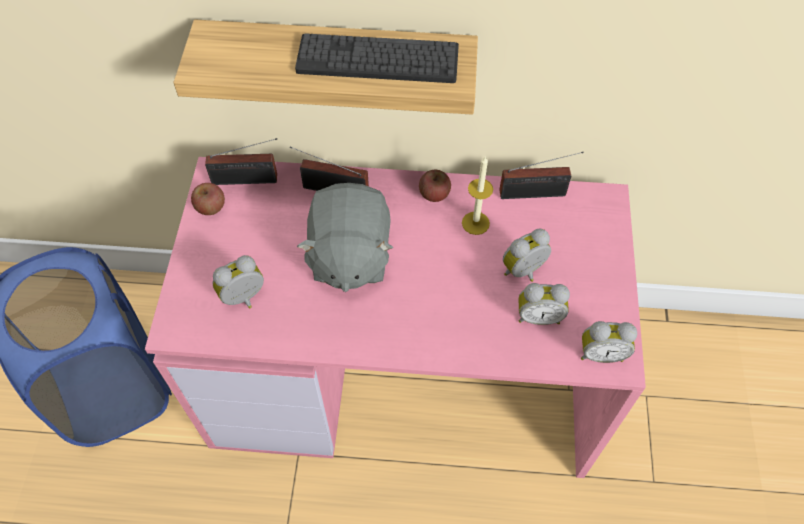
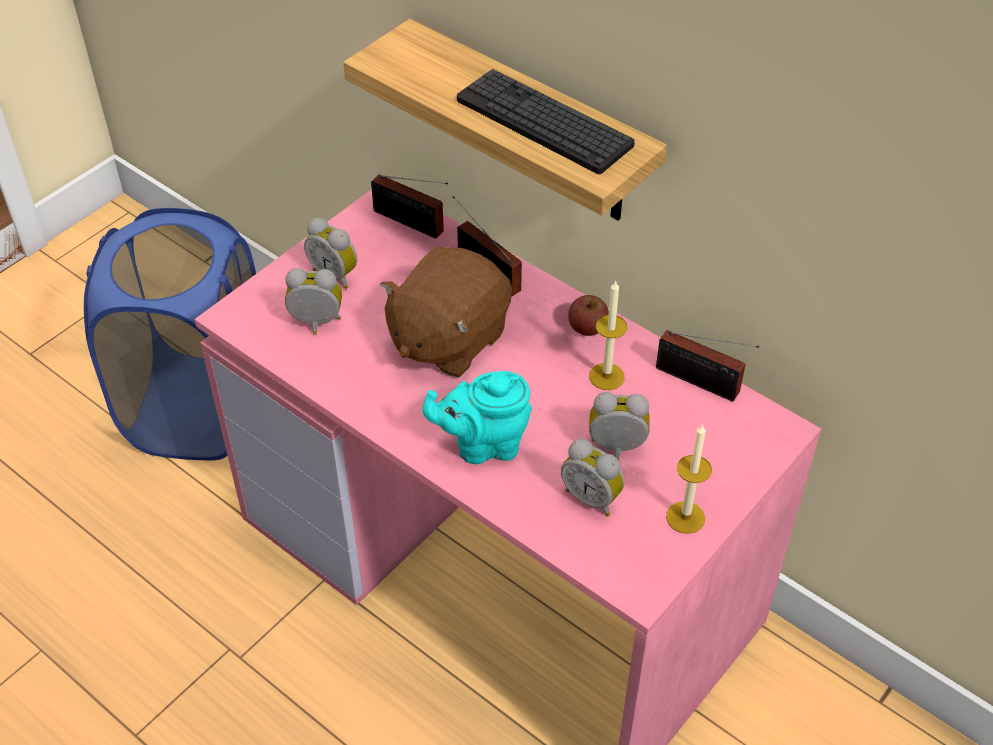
camera: 35 degrees right, 10 degrees down
(210, 207) = (355, 230): apple -> none
(349, 256) = (448, 339): grey plush toy -> brown plush toy
(439, 321) = (483, 444): none -> turquoise teapot
(601, 353) = (628, 569): alarm clock -> alarm clock (336, 274)
(603, 294) = (685, 517): none -> candle

